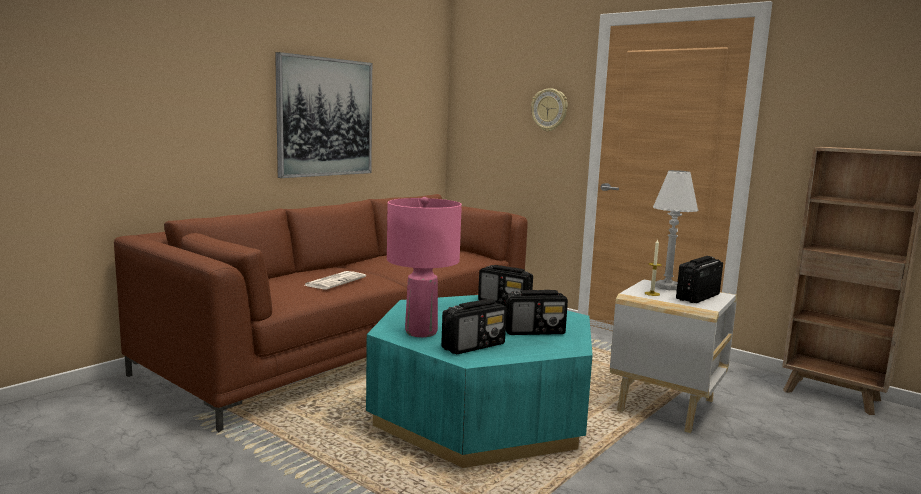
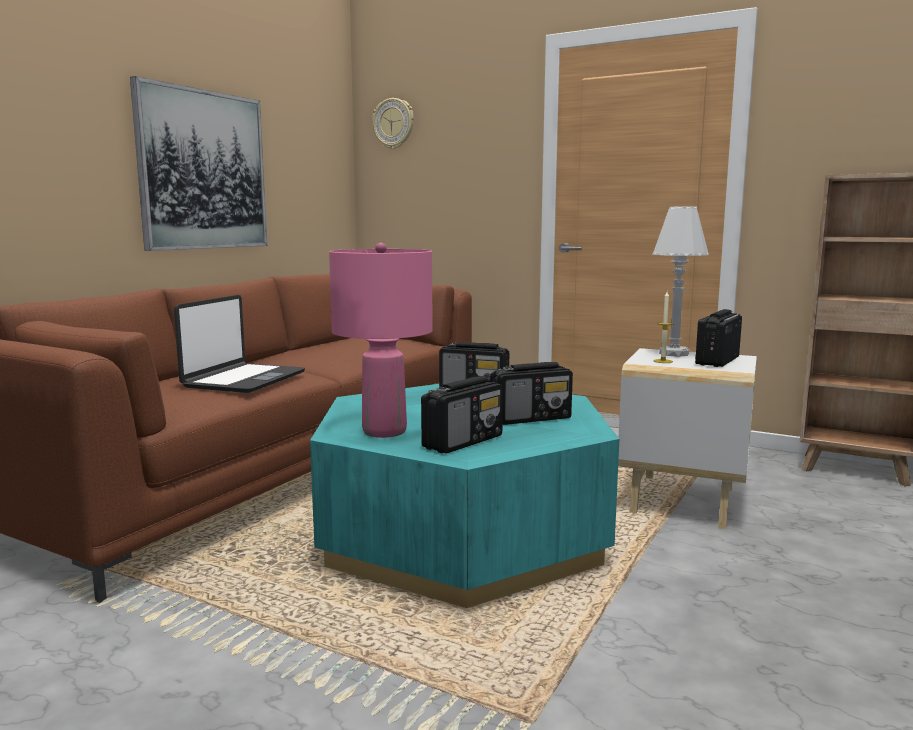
camera: 10 degrees left, 0 degrees up
(335, 281) = (244, 380): newspaper -> laptop
(549, 110) = (487, 158): wall clock -> wall clock (393, 123)

